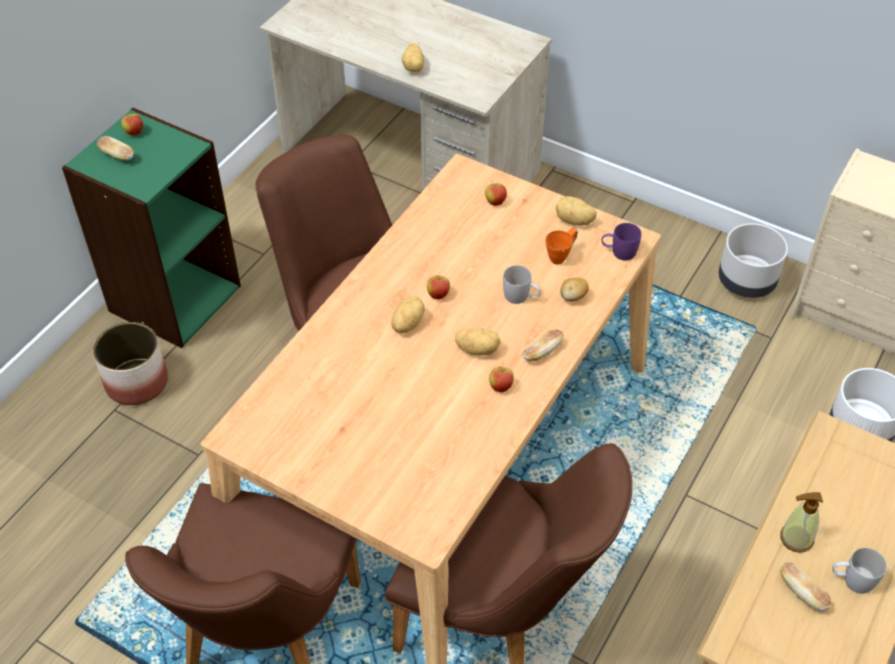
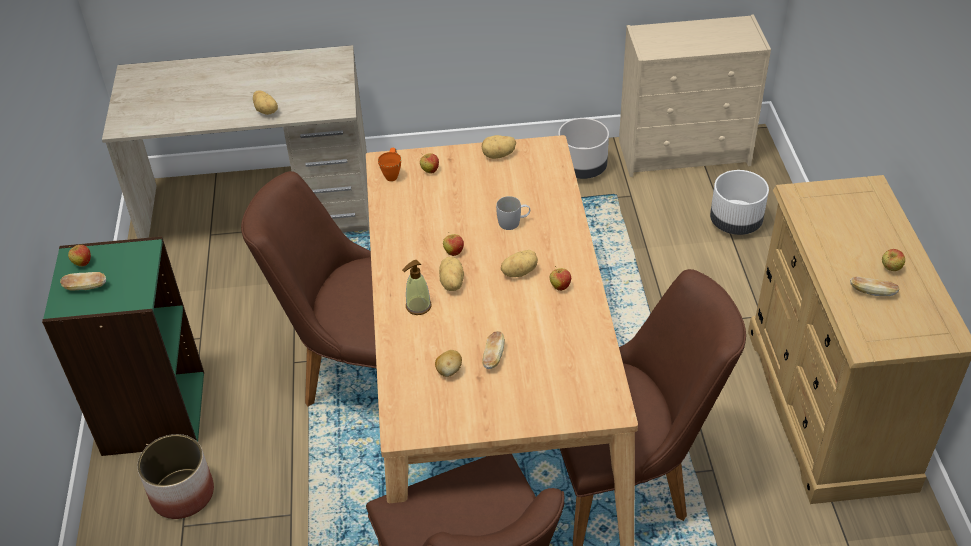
camera: 35 degrees left, 5 degrees down
(542, 352) = (564, 249): bread -> bread (493, 356)
(561, 256) = (513, 182): orange mug -> orange mug (392, 173)
(573, 297) = (548, 204): potato -> potato (449, 371)
(618, 252) = (549, 160): purple mug -> none
(796, 538) = (838, 264): soap dispenser -> soap dispenser (418, 306)
(852, 580) = (890, 269): white mug -> apple

